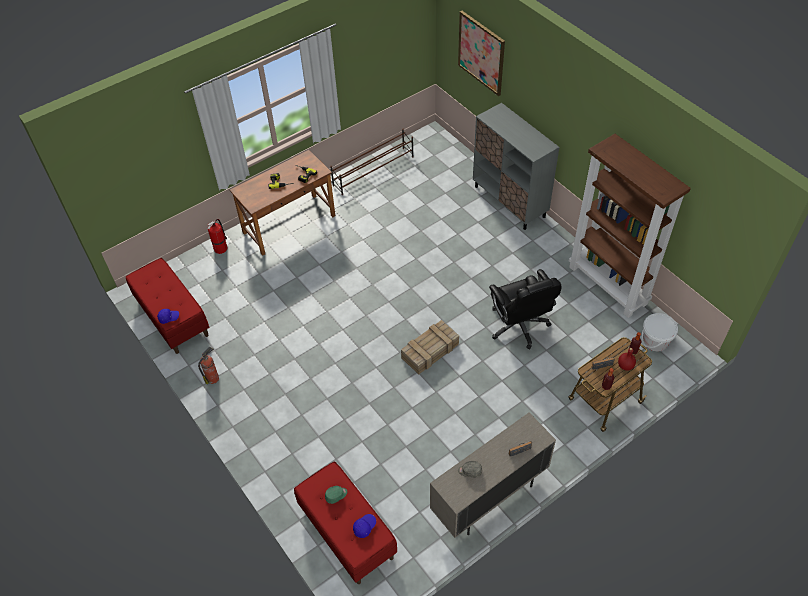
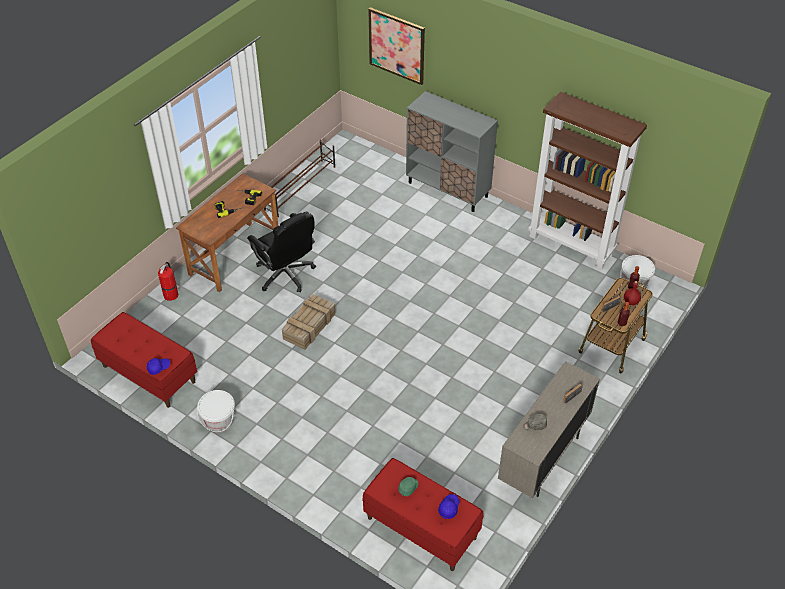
camera: 20 degrees left, 5 degrees down
(213, 378) = (219, 421): fire extinguisher -> white bucket
(429, 352) = (430, 343): crate -> crate (309, 327)
(519, 326) = (505, 299): black office chair -> black office chair (286, 274)

